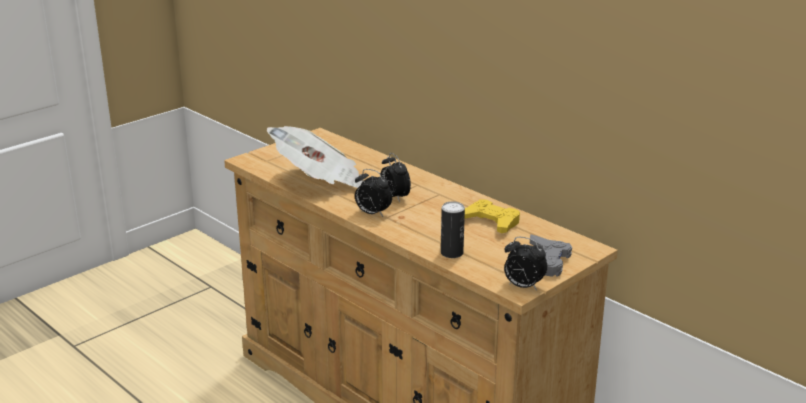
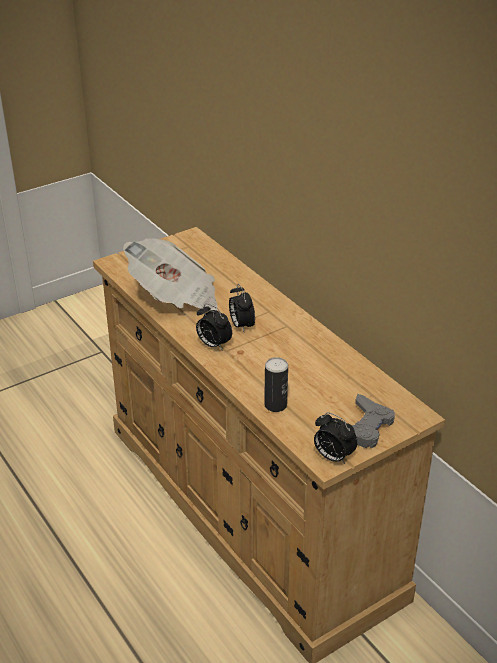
camera: 10 degrees right, 10 degrees up
(490, 222) = (326, 368): yellow game controller -> none

